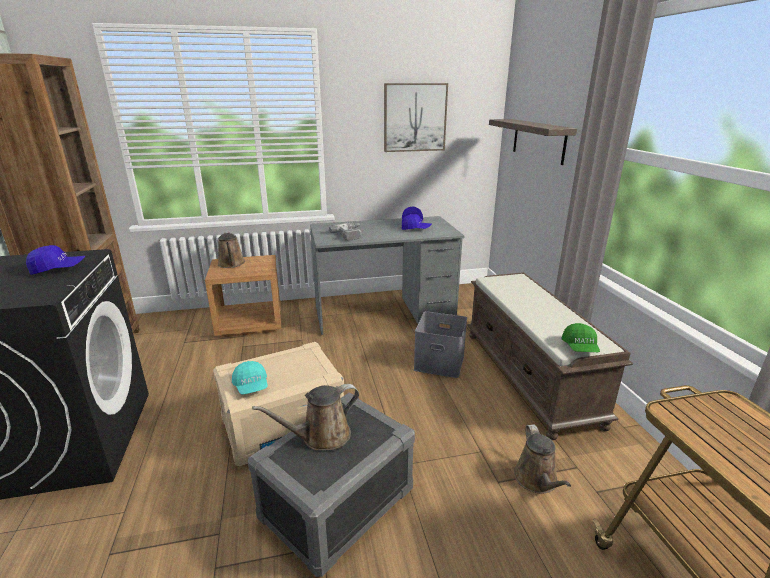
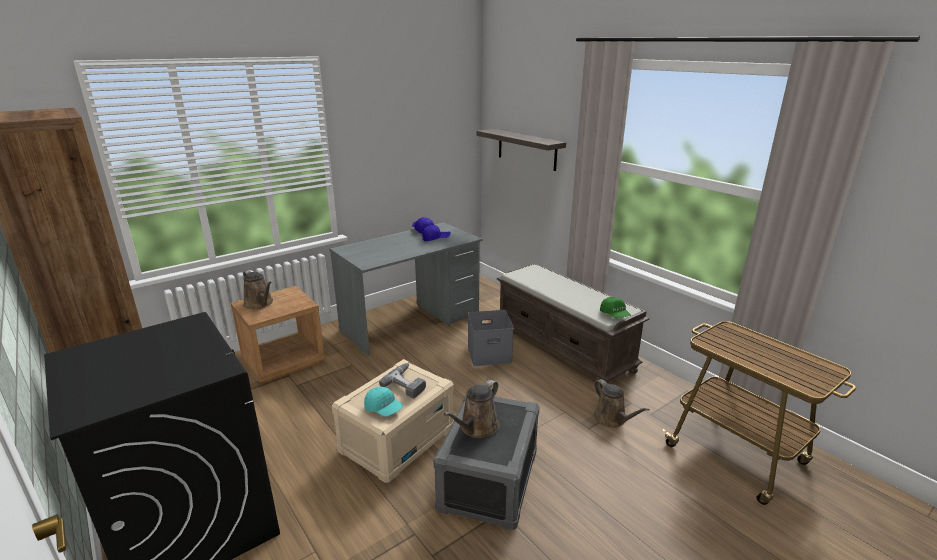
camera: 25 degrees left, 0 degrees up
(58, 269) = (188, 341): blue cap -> none
(351, 234) = (383, 253): power drill -> power drill (407, 383)
(414, 117) = (411, 133): picture -> none

